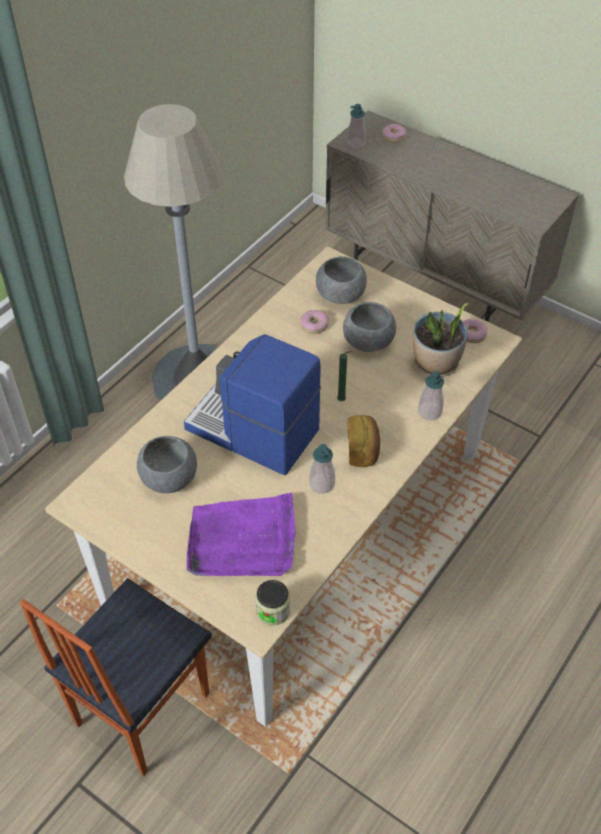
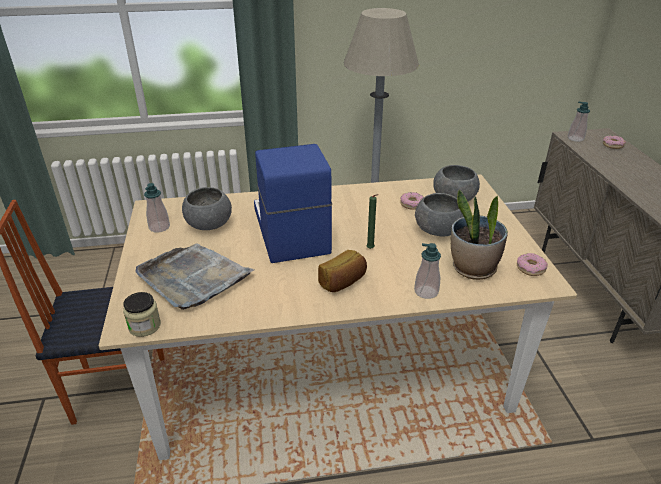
camera: 45 degrees right, 15 degrees down
(242, 540) = (193, 278): purple tray -> grey tray
(322, 484) = (286, 282): soap dispenser -> soap dispenser (159, 227)

